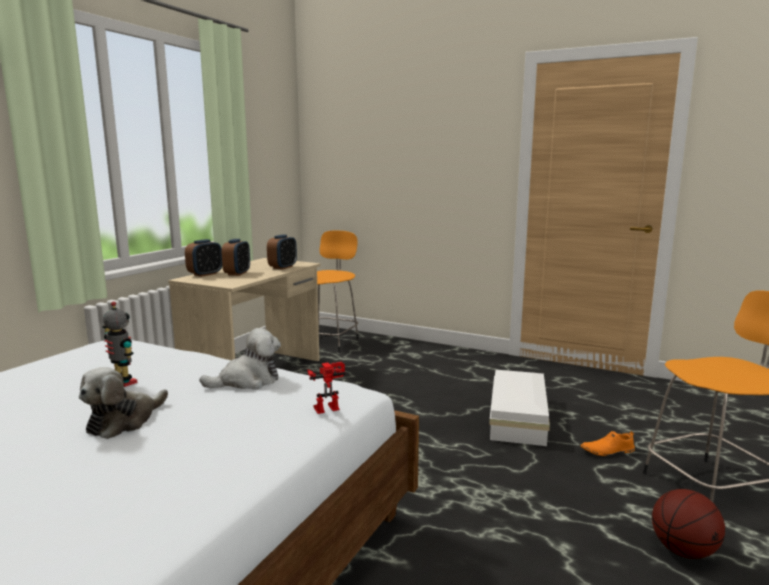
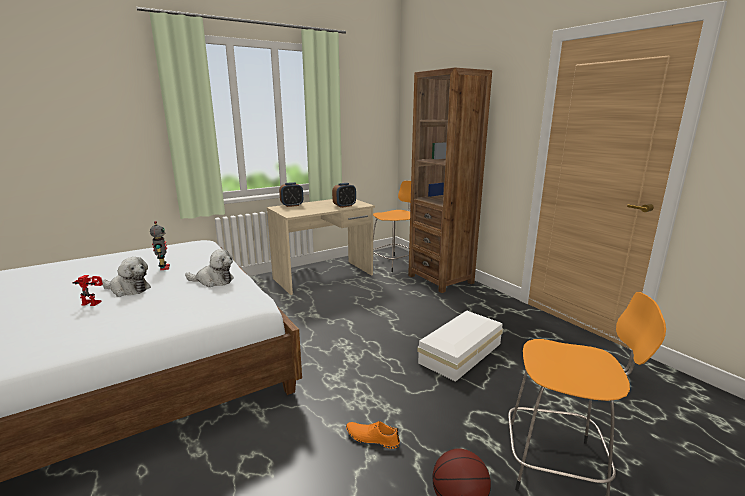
camera: 30 degrees right, 5 degrees up
(124, 421) = (128, 290): plush toy -> plush toy turned 135 degrees counterclockwise
(237, 273) = (310, 207): alarm clock -> none
(327, 407) = (218, 308): toy robot -> toy robot (94, 302)
(405, 349) = (440, 279): none -> brown bookcase
(607, 450) = (501, 402): orange shoe -> orange shoe (372, 438)

